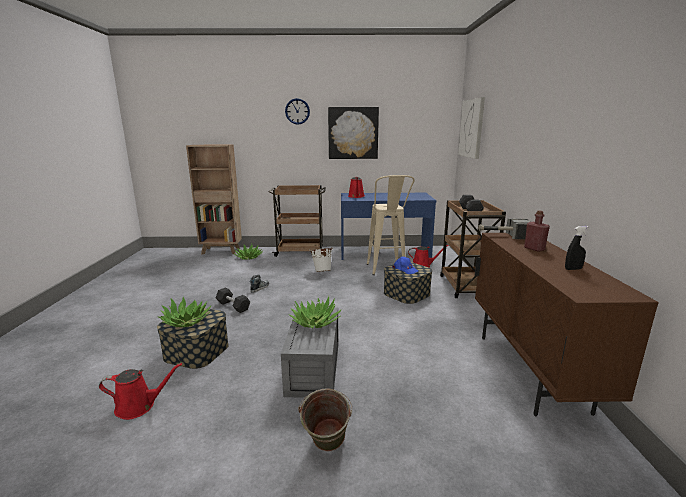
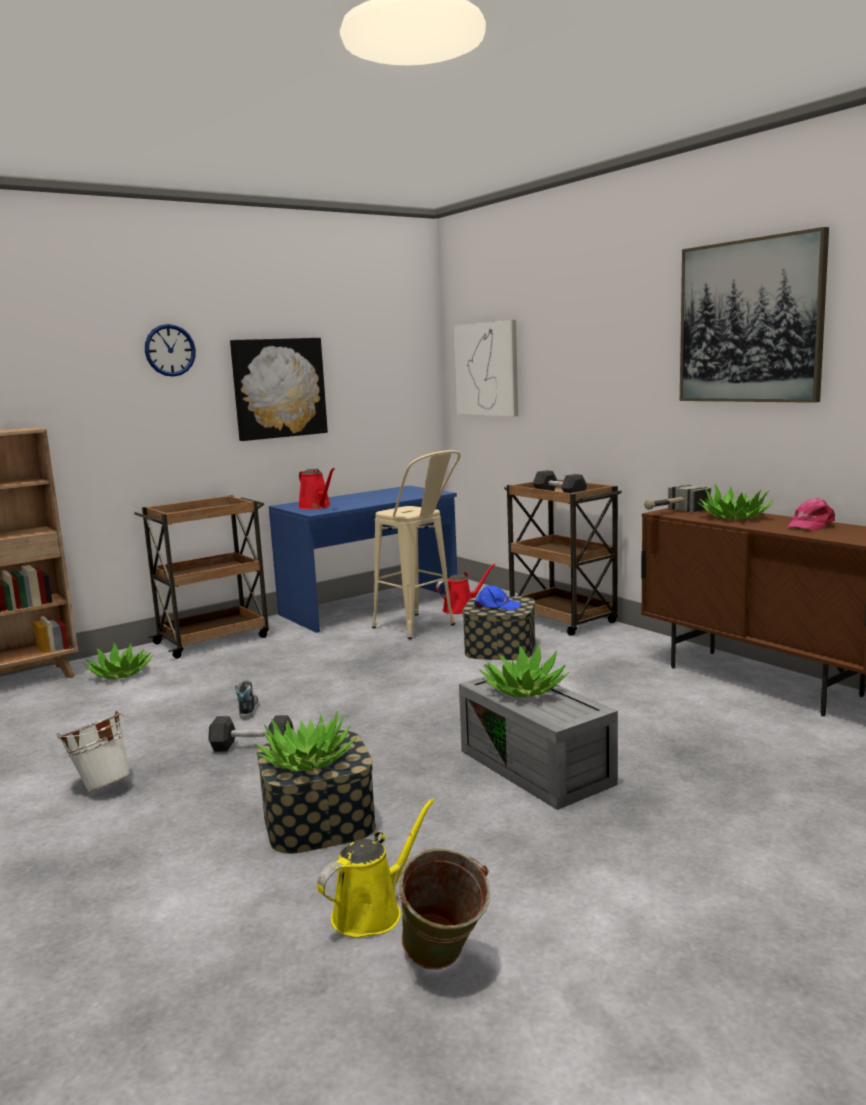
camera: 35 degrees left, 5 degrees down
(139, 406) = (372, 912): red watering can -> yellow watering can
(322, 271) = (315, 657): white bucket -> white bucket (101, 785)
(326, 449) = (697, 828): green bucket -> green bucket (443, 965)
(534, 249) = (734, 517): red bottle -> potted plant
(573, 269) = (810, 525): black spray bottle -> pink cap
(585, 97) = (750, 321): none -> picture

